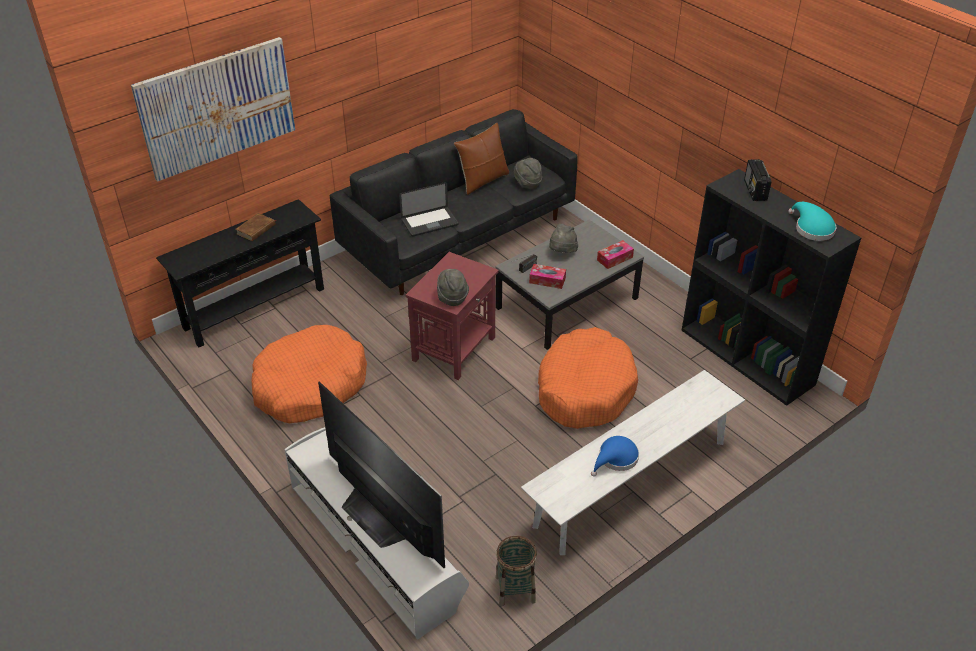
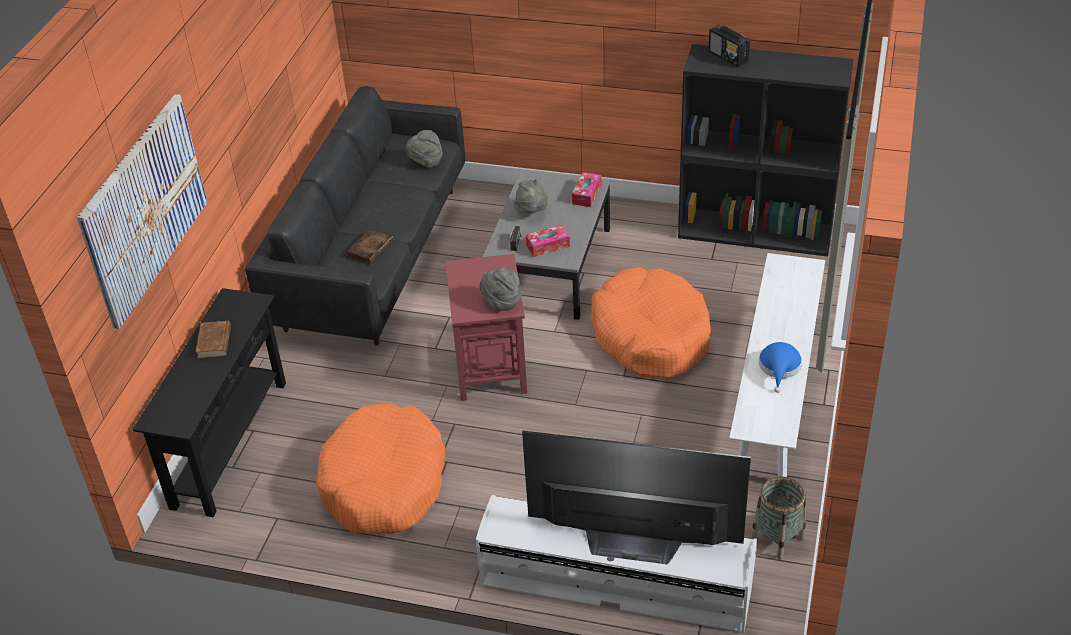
camera: 35 degrees left, 0 degrees up
(429, 222) = (370, 248): laptop -> book
(483, 180) = (376, 180): brown pillow -> none
(812, 228) = (809, 69): turquoise hat -> none

